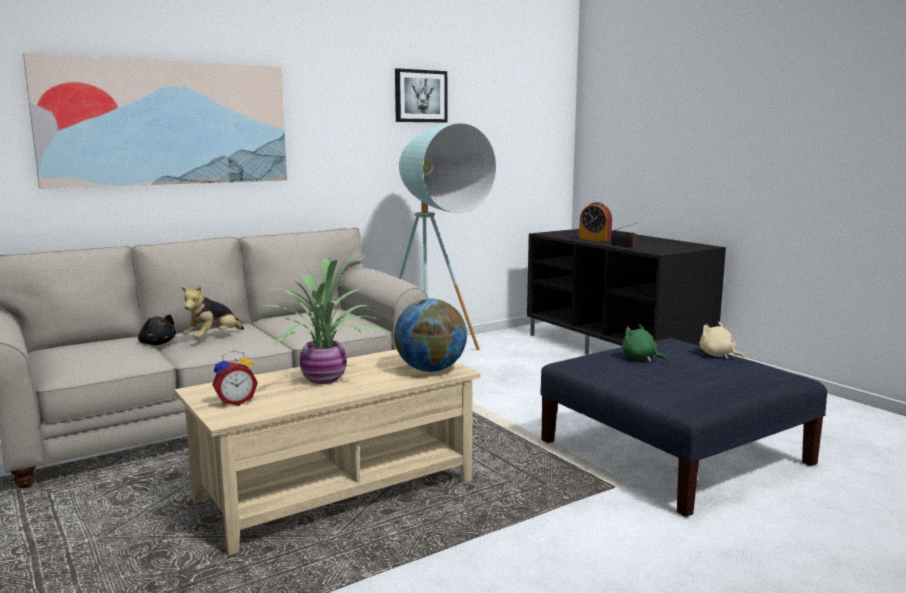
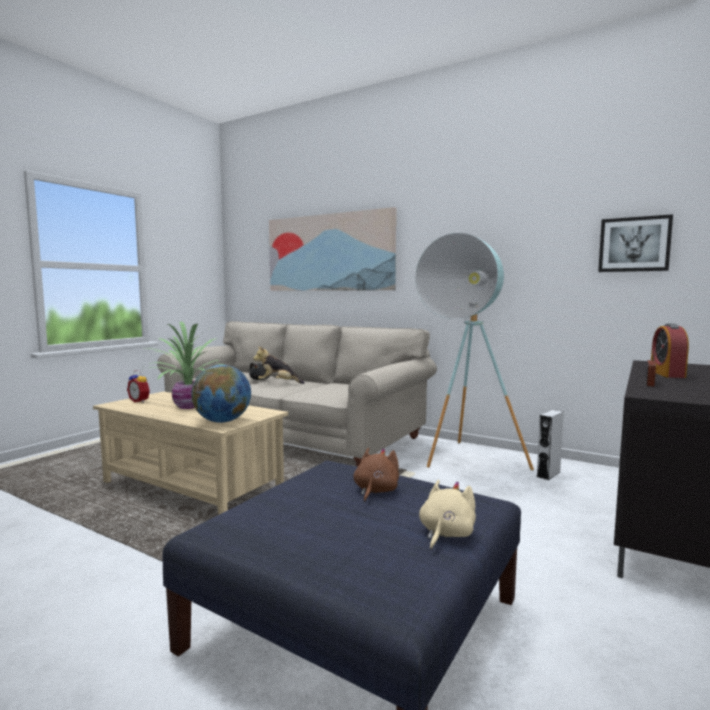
camera: 65 degrees right, 5 degrees down
(420, 96) = (519, 215): picture -> picture (634, 244)
(492, 348) = (548, 474): none -> grey speaker
(641, 358) = (375, 491): green plush toy -> brown plush toy

